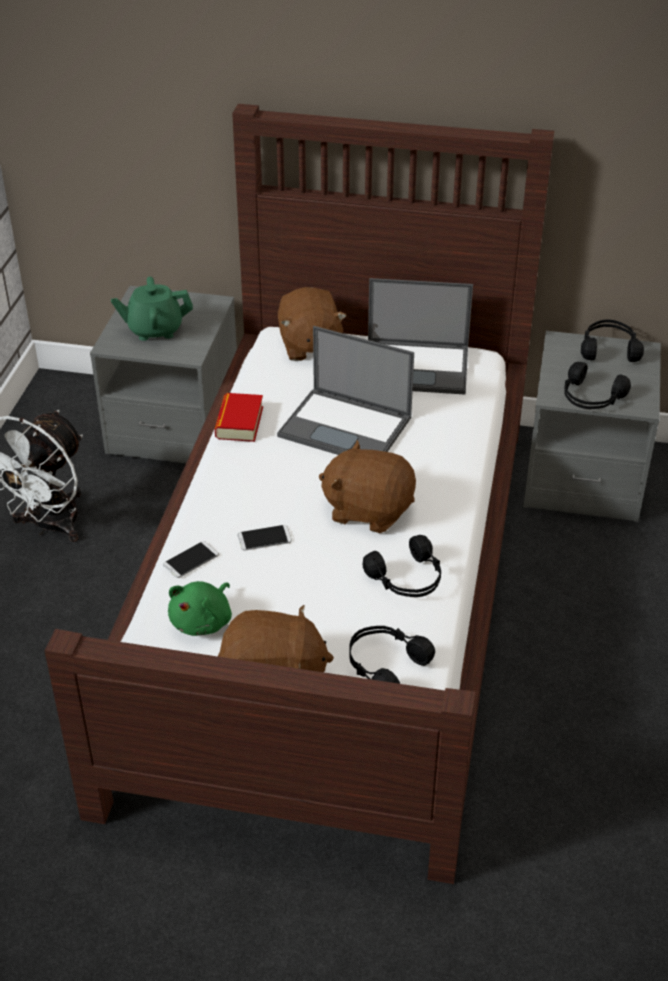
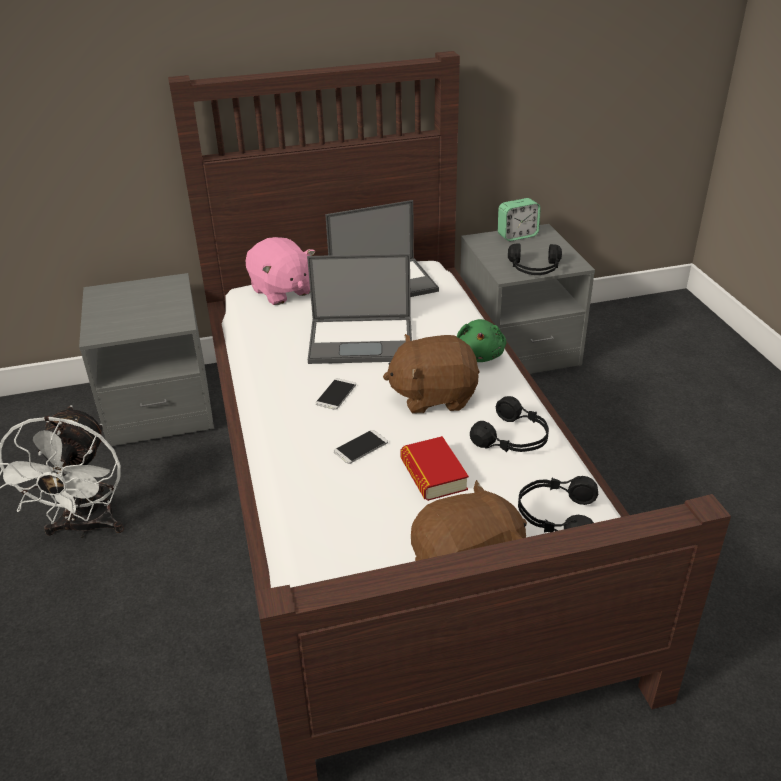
camera: 25 degrees left, 5 degrees down
(155, 330) = (132, 313): green teapot -> none
(191, 560) = (305, 488): phone -> phone (336, 394)
(203, 621) = (359, 539): green plush toy -> green plush toy (479, 355)
(239, 422) = (264, 363): book -> book (433, 474)
(309, 346) = (282, 291): brown plush toy -> pink plush toy
(609, 349) = (517, 235): black headphones -> alarm clock

